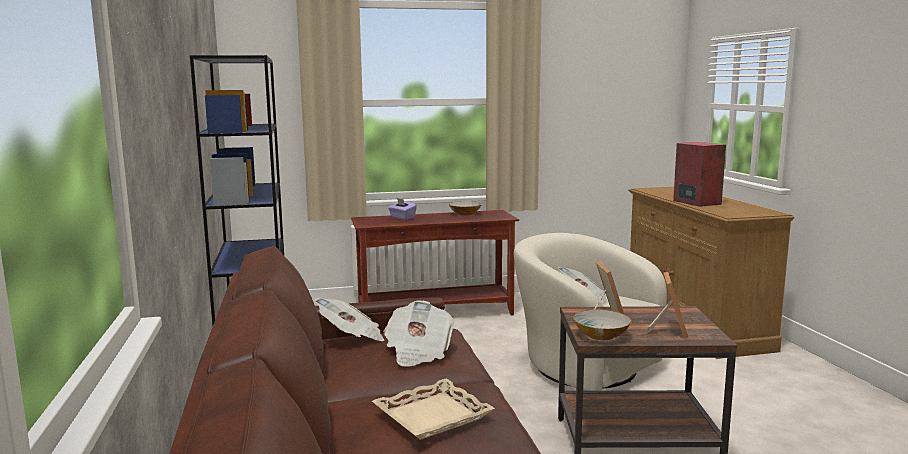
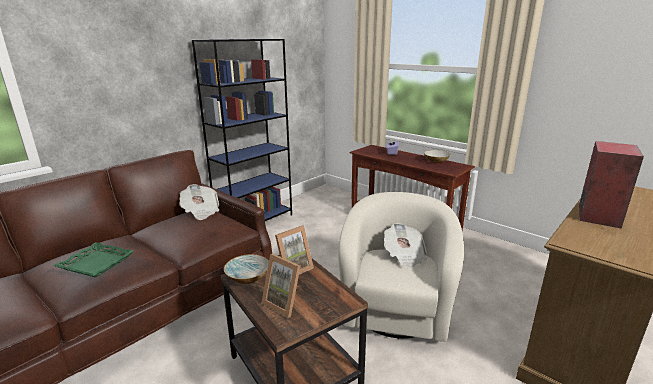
camera: 55 degrees right, 10 degrees up
(418, 352) = (191, 233): newspaper -> none
(433, 416) = (96, 264): beige tray -> green tray
(668, 330) = (285, 303): picture frame -> picture frame turned 60 degrees clockwise

